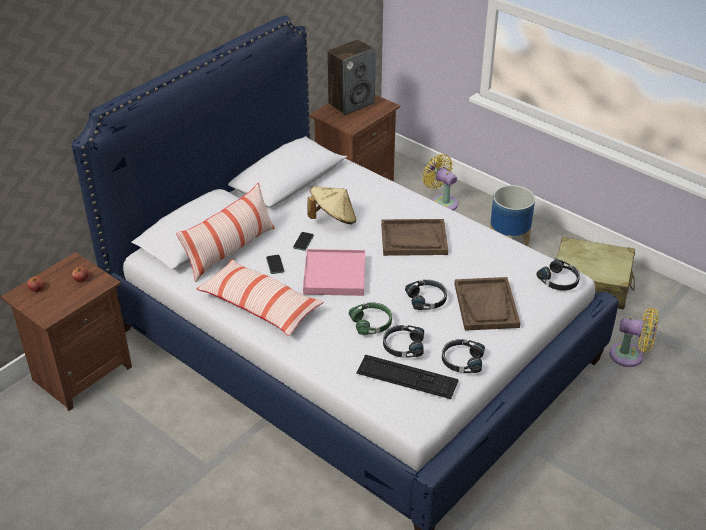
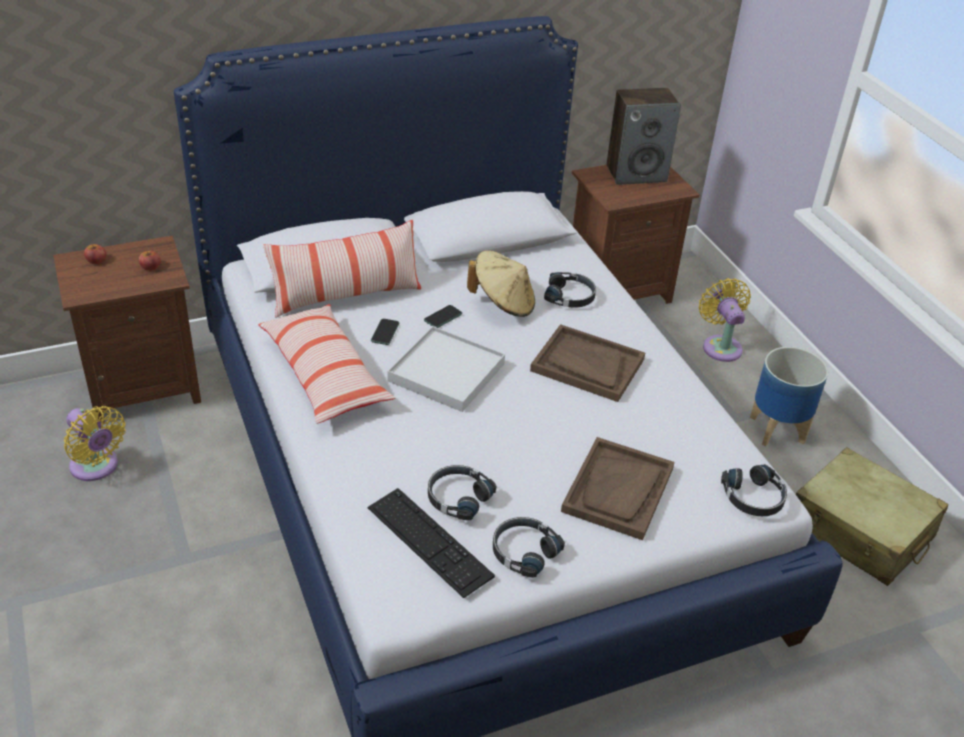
camera: 25 degrees right, 0 degrees up
(334, 275) = (446, 372): pink tray -> white tray
(372, 323) = (442, 450): green headphones -> none
(427, 299) = (542, 449): black headphones -> black headphones (570, 296)
(630, 356) = (854, 657): yellow fan -> yellow fan (96, 467)

